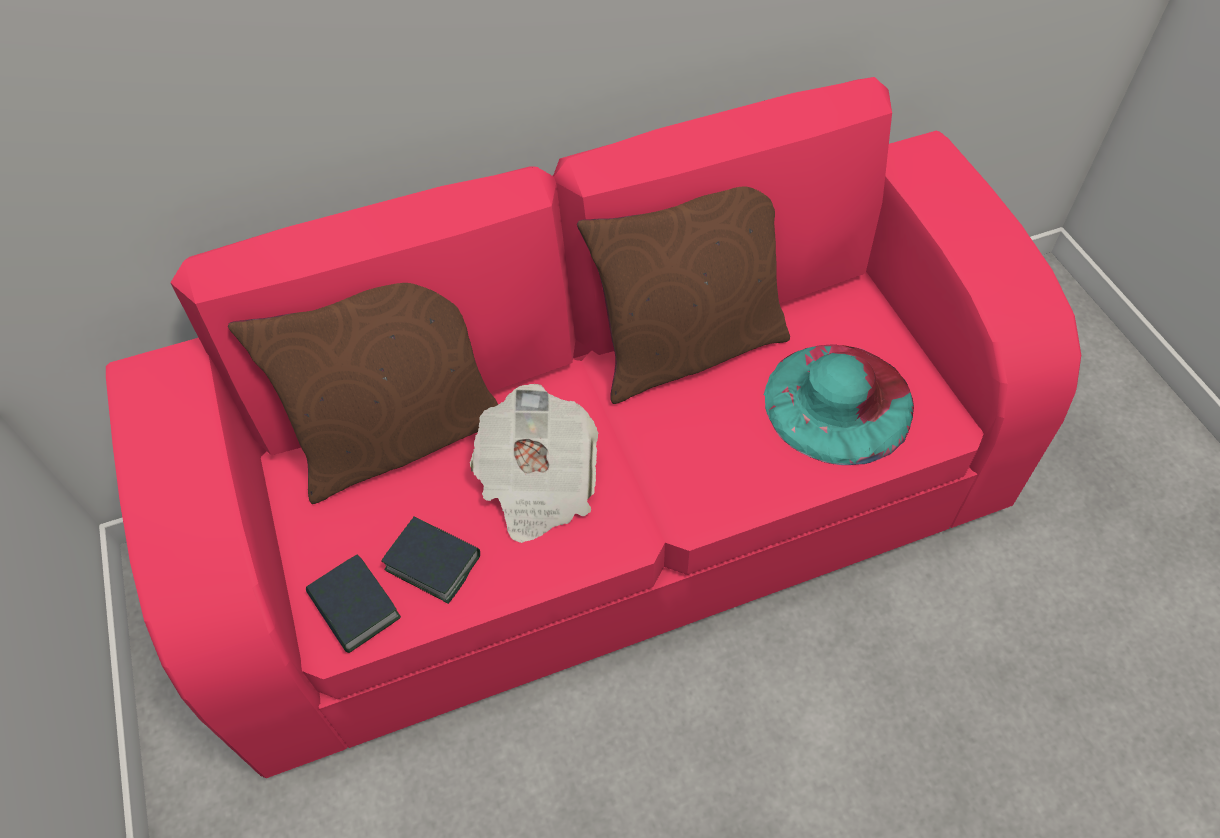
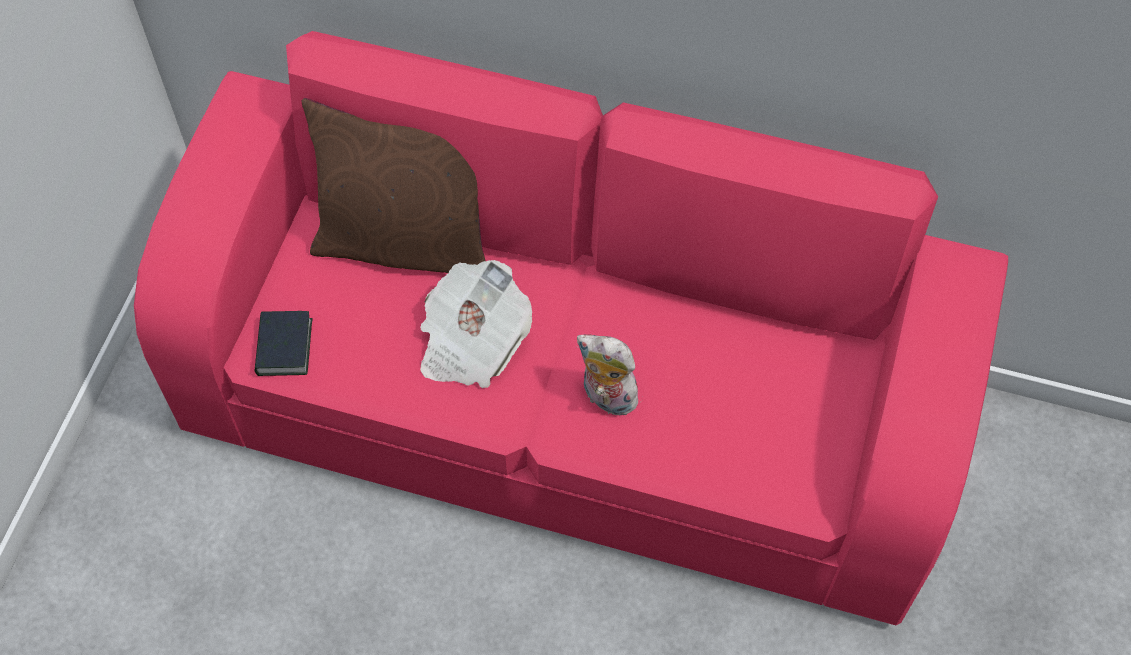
camera: 35 degrees right, 5 degrees up
(433, 562) = (356, 351): book -> none
(687, 348) = (673, 309): brown pillow -> none
(699, 453) = (606, 398): none -> plush toy
(838, 402) = (750, 430): turquoise hat -> none

